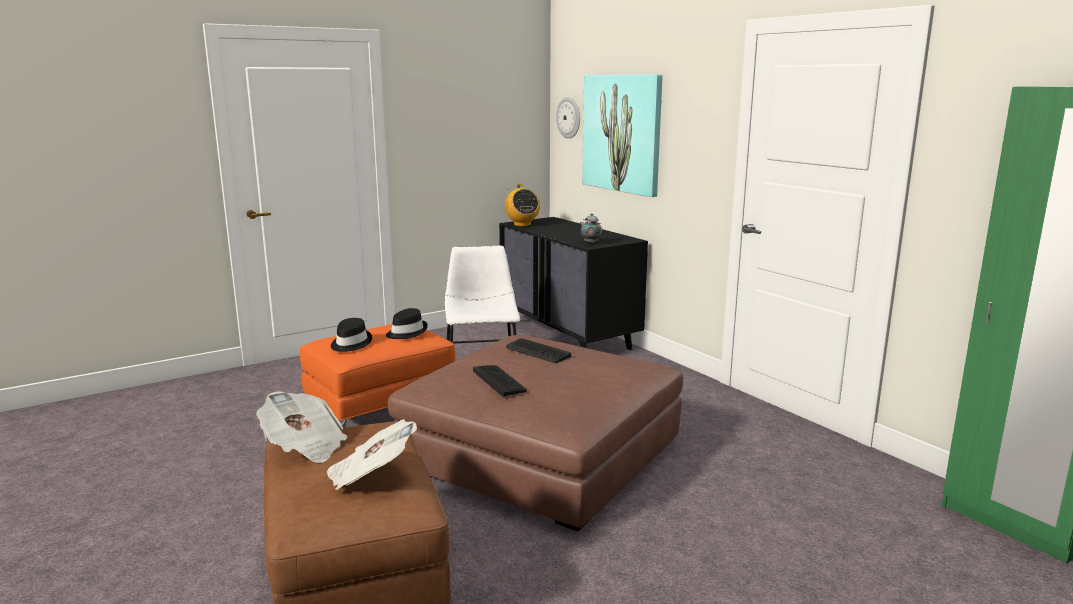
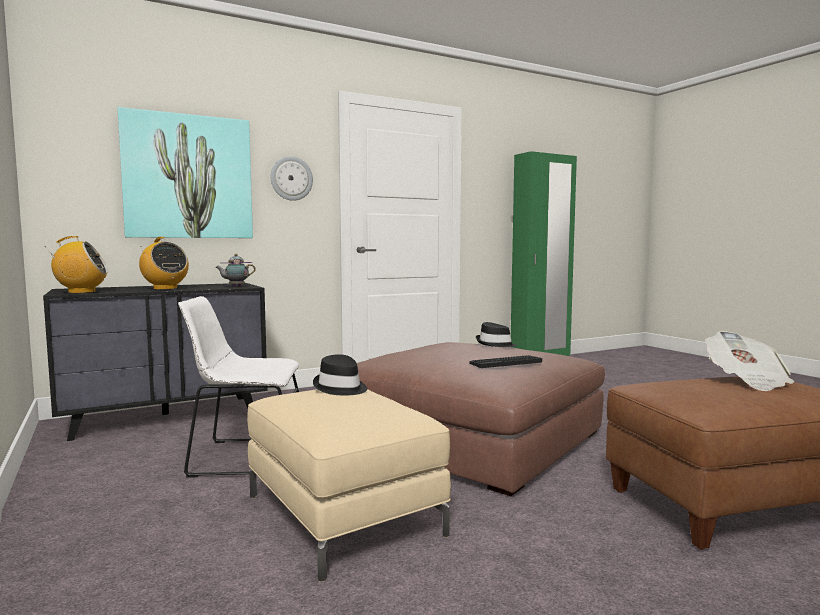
camera: 85 degrees left, 10 degrees down
(304, 446) = (725, 400): newspaper -> none
(350, 343) = (376, 408): black hat -> black hat (495, 344)
(381, 410) = (342, 514): orange ottoman -> beige ottoman
(537, 352) = (428, 354): keyboard -> none
(560, 233) = (165, 289): none -> radio
(569, 117) = (73, 157): wall clock -> wall clock (291, 178)

